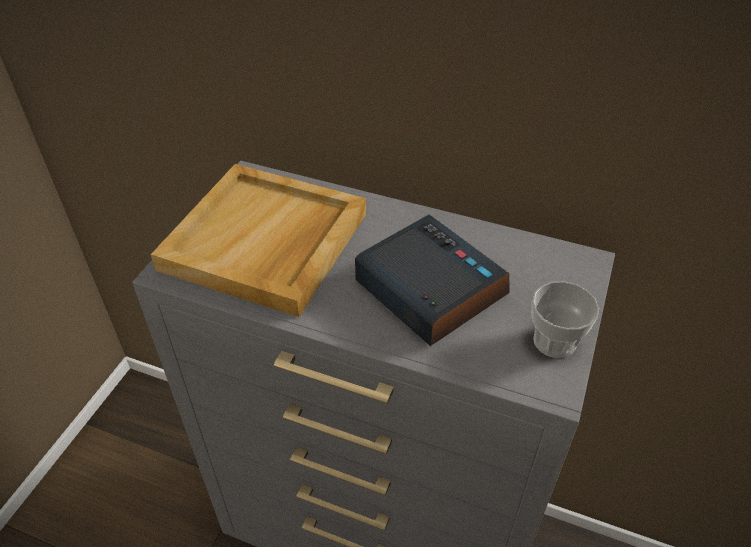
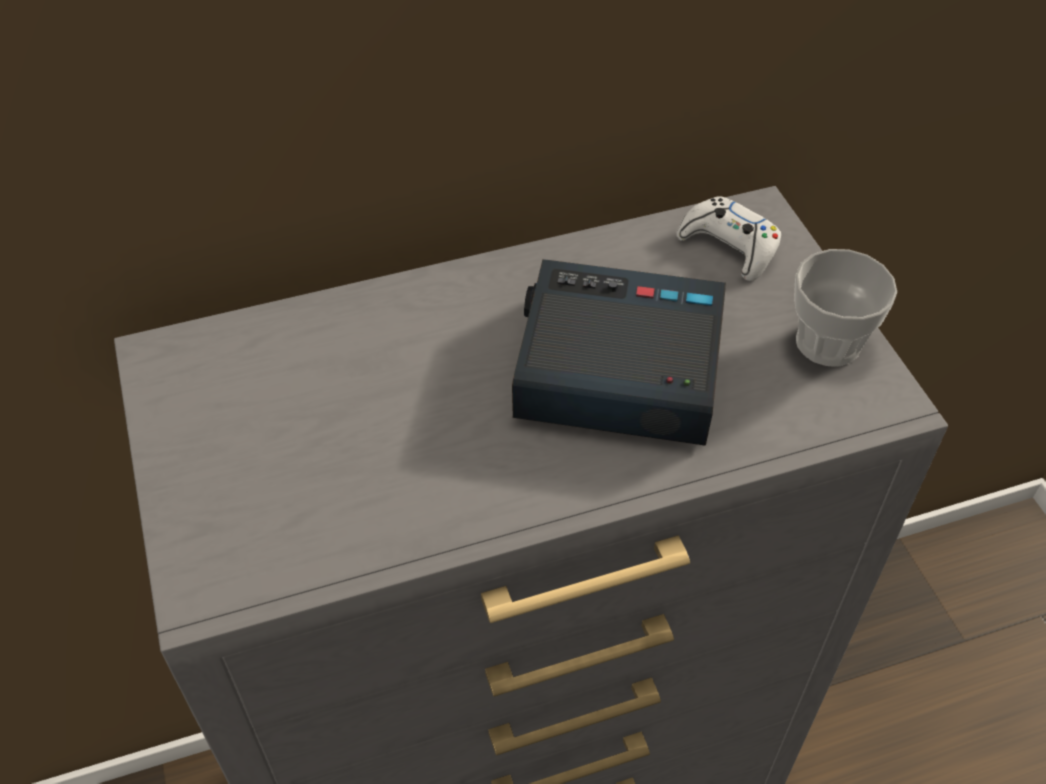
camera: 40 degrees left, 5 degrees up
(266, 242) = (314, 446): beige tray -> none
(552, 267) = (729, 246): none -> white game controller

